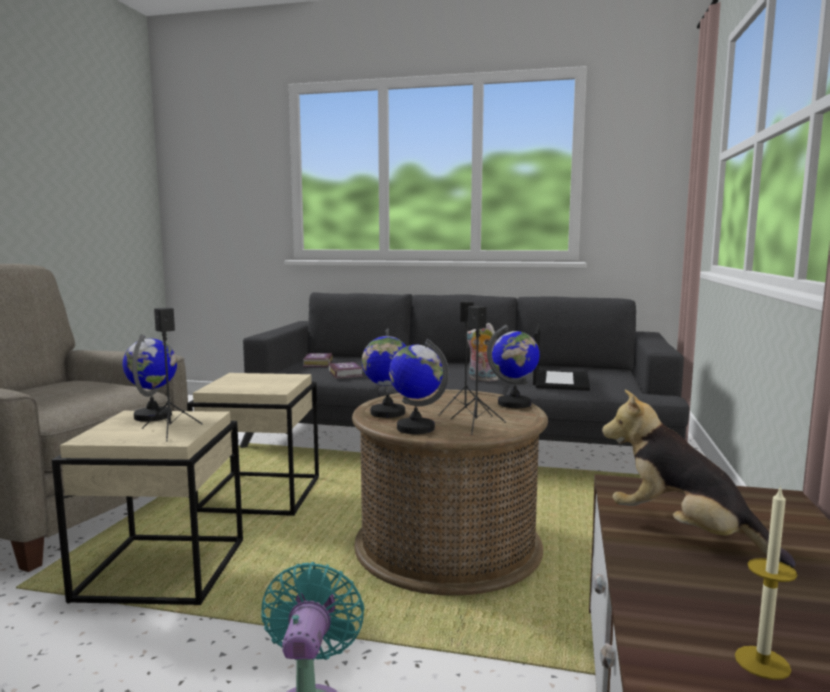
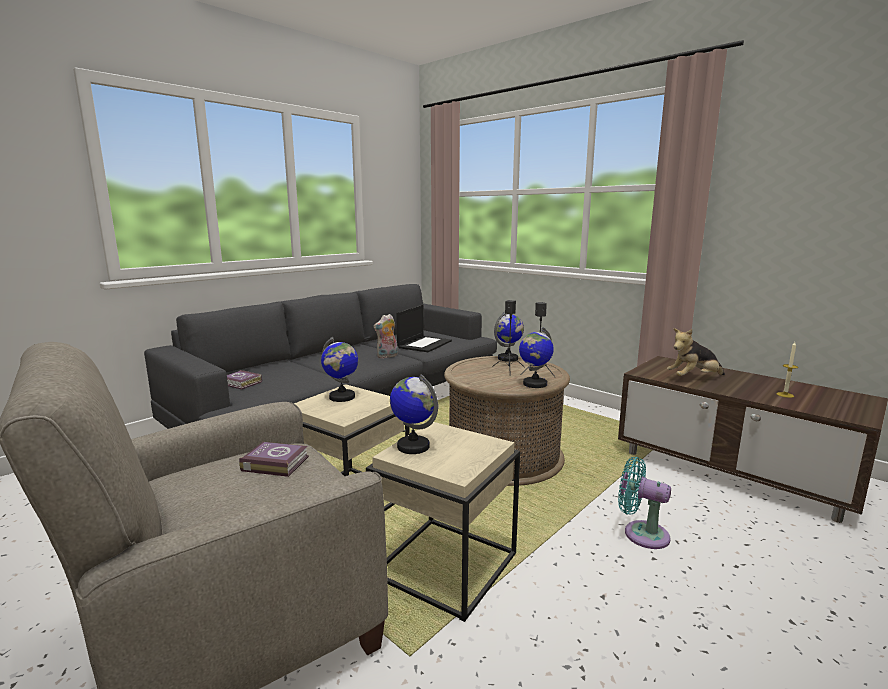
camera: 60 degrees left, 5 degrees up
(171, 431) = (468, 443): black speaker -> none
(346, 374) = (301, 381): book -> book (274, 463)
(387, 413) = (494, 383): globe -> globe (342, 397)
(560, 380) = (424, 344): laptop -> laptop turned 75 degrees clockwise

